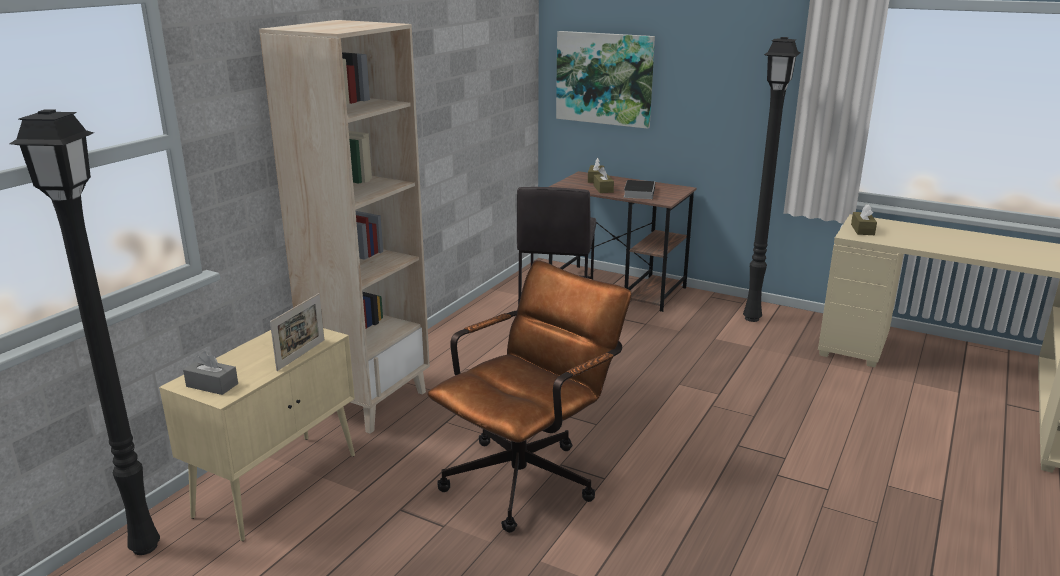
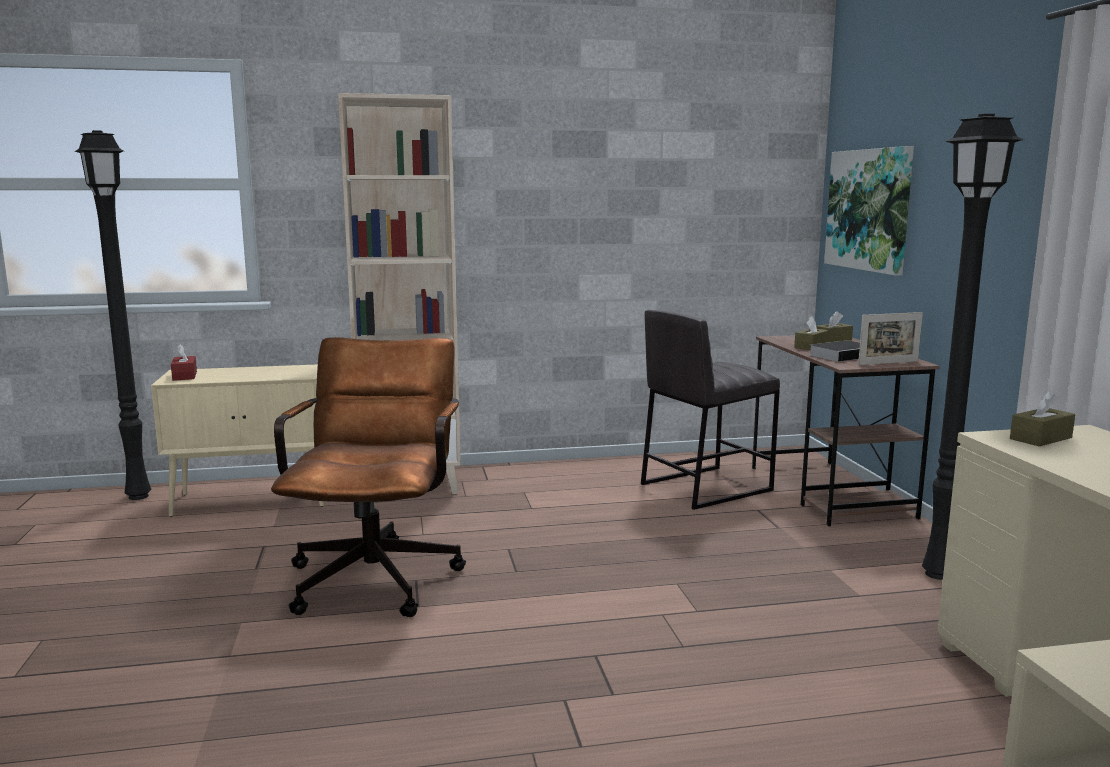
camera: 50 degrees right, 10 degrees down
(212, 385) = (184, 376): grey tissue box -> red tissue box
(301, 355) = (262, 378): picture frame -> picture frame (888, 363)
(529, 475) = (378, 573): brown office chair -> brown office chair turned 90 degrees counterclockwise

